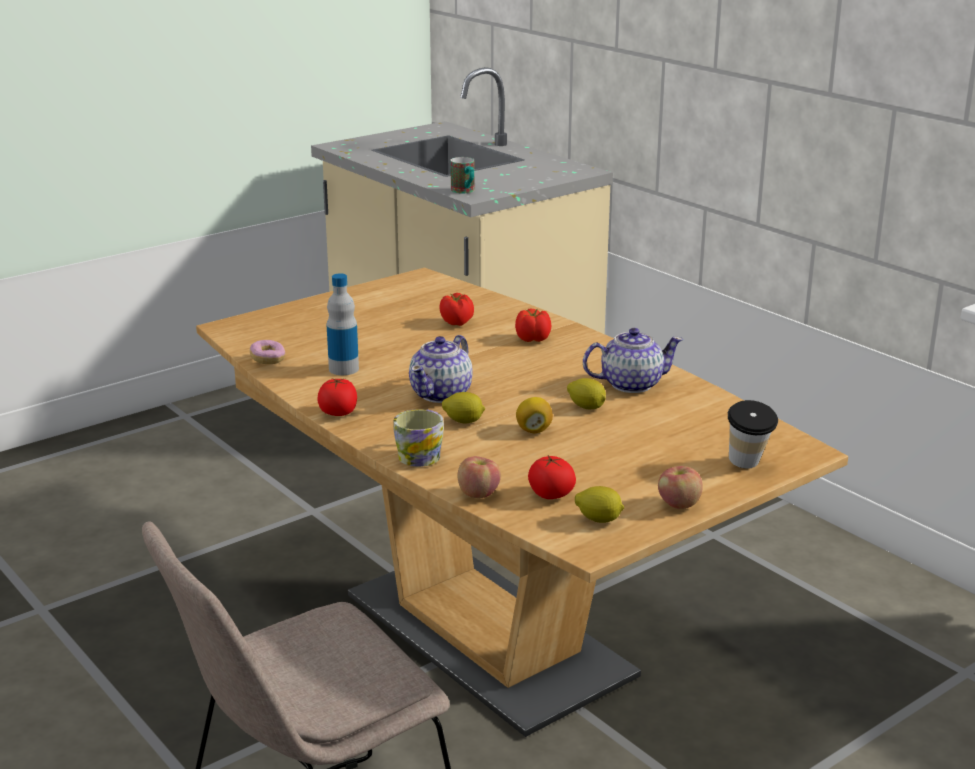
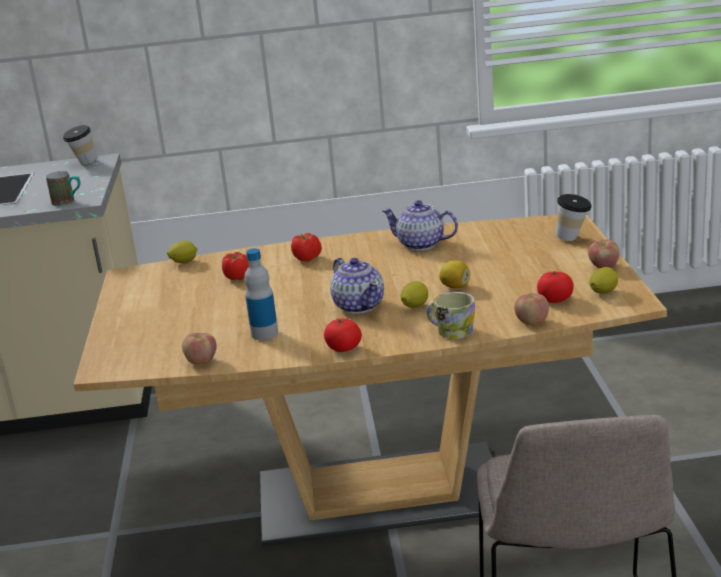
camera: 55 degrees left, 0 degrees up
(268, 359) = (201, 361): donut -> apple
(567, 168) = (83, 163): none -> cup
(586, 407) = (440, 264): lemon -> lemon (184, 262)
(630, 384) = (421, 244): teapot -> teapot turned 90 degrees counterclockwise

